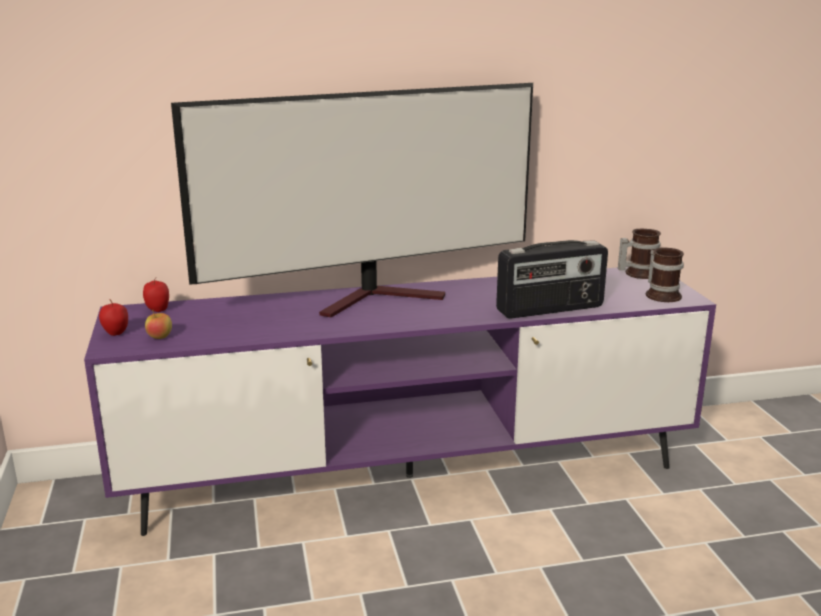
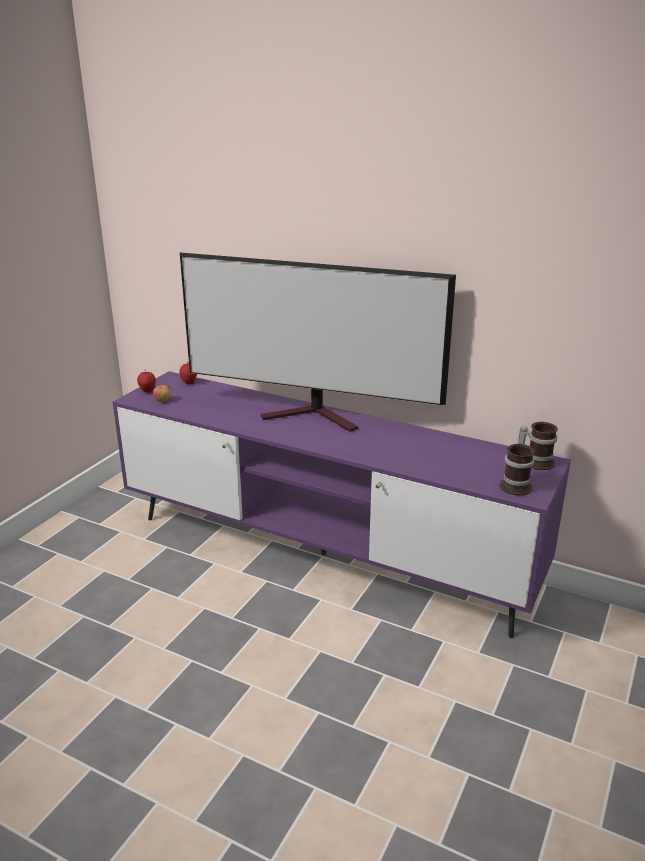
camera: 40 degrees right, 5 degrees up
(550, 309) = (407, 465): radio -> none

